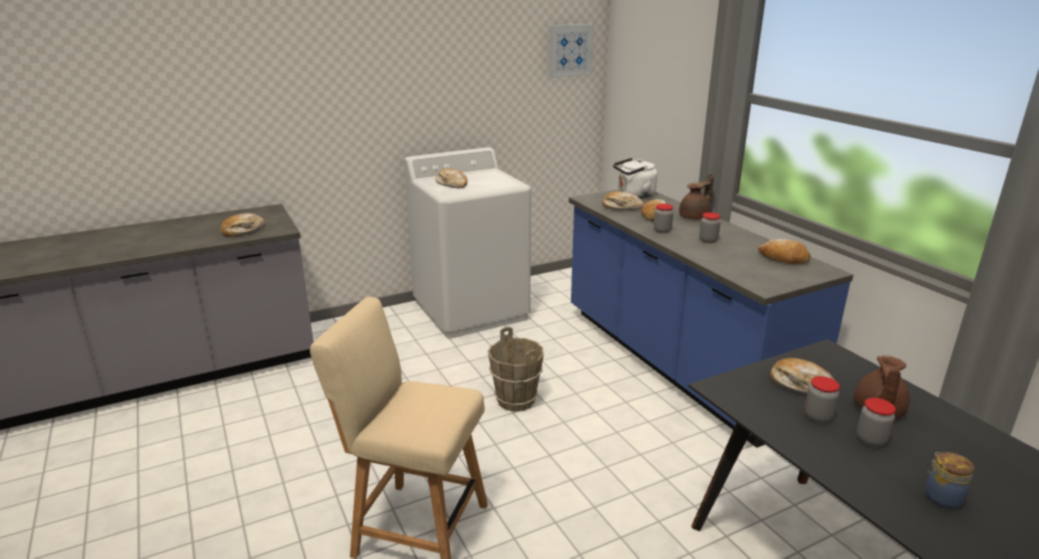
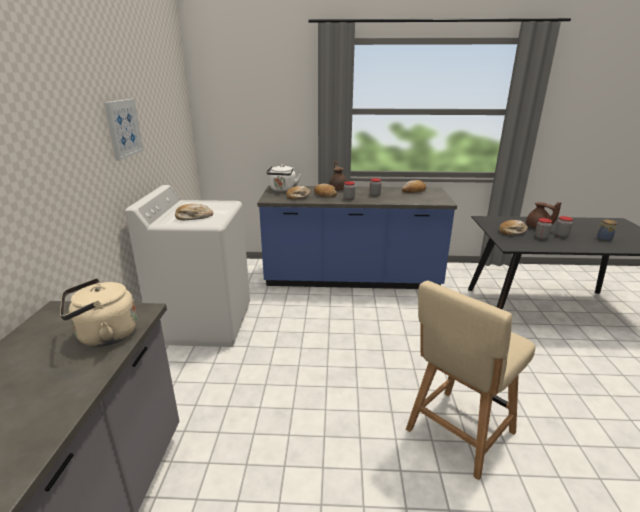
camera: 60 degrees left, 0 degrees up
(243, 231) = (104, 336): bread -> beige kettle
(515, 400) = (343, 344): brown bucket -> none
(570, 50) = (177, 96): picture -> picture (123, 128)

